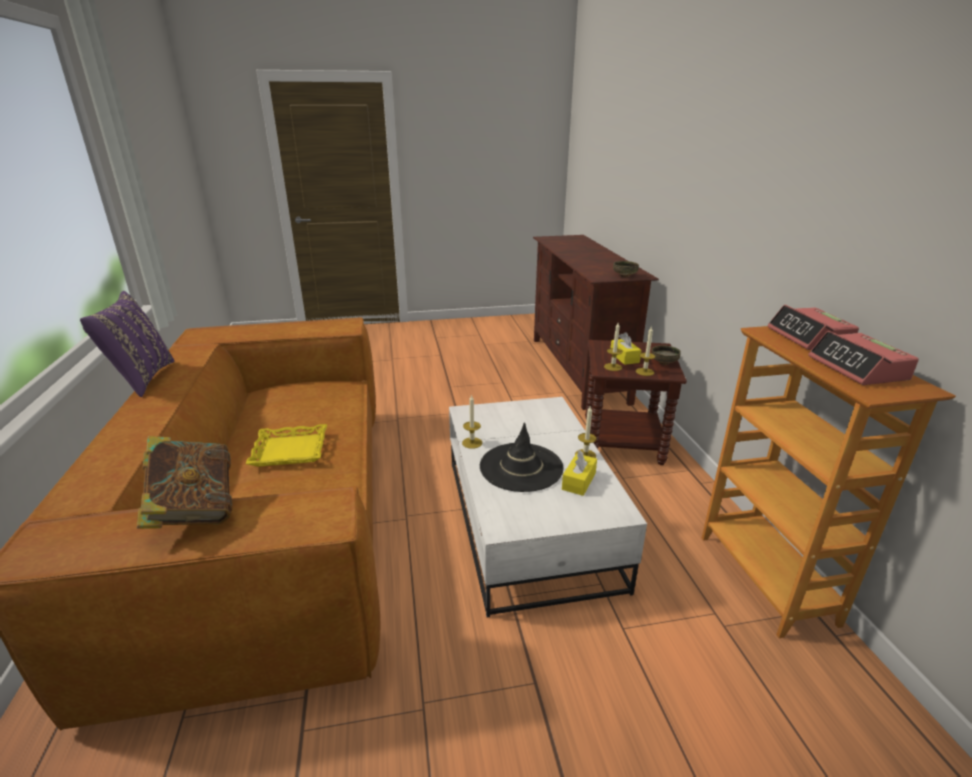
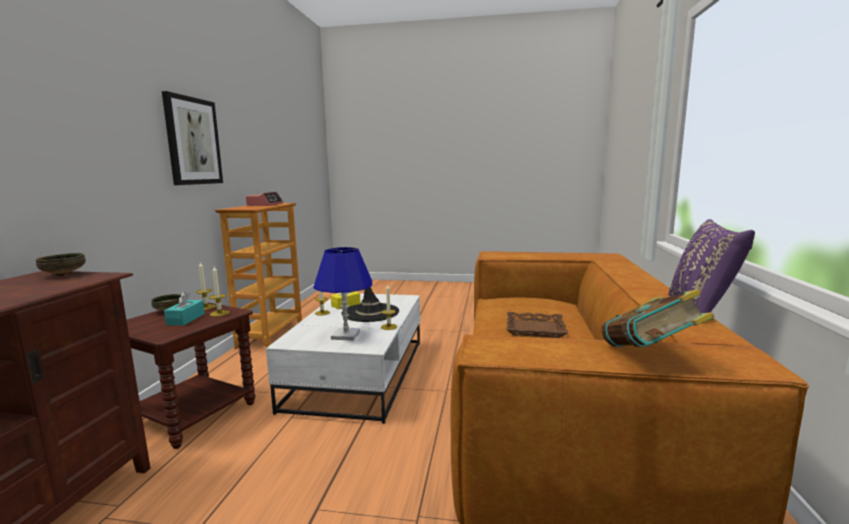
camera: 160 degrees left, 15 degrees down
(194, 511) = (550, 256): book -> book (649, 355)
(289, 451) = (535, 329): yellow tray -> brown tray
(507, 421) = (346, 335): none -> blue table lamp
(624, 357) = (186, 319): yellow tissue box -> turquoise tissue box
(809, 338) = (241, 207): alarm clock -> none
(820, 202) = (193, 141): none -> picture

